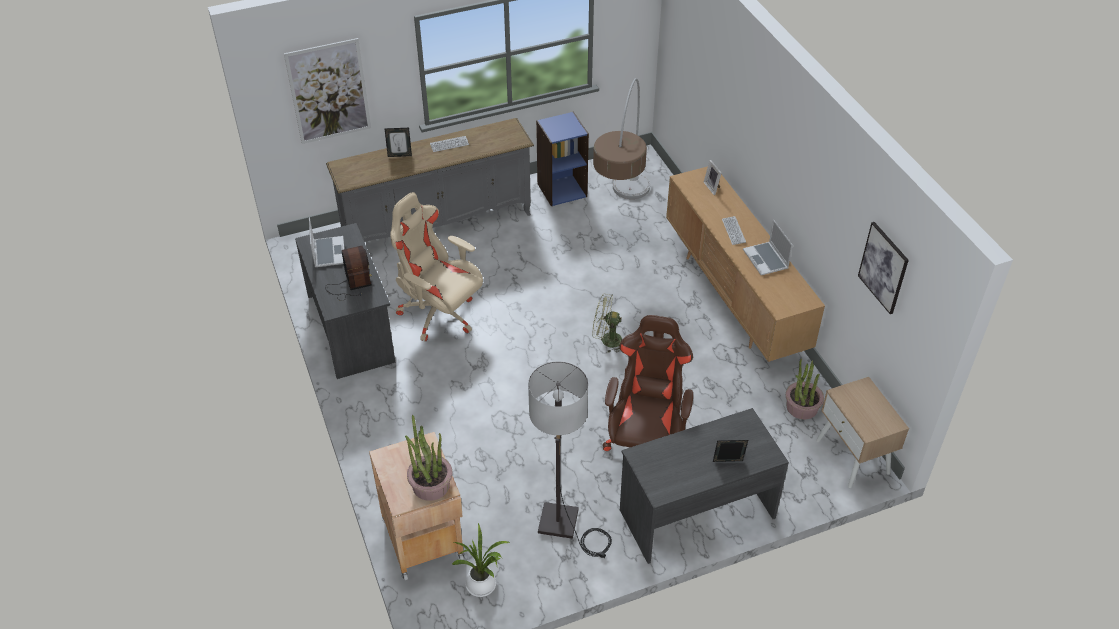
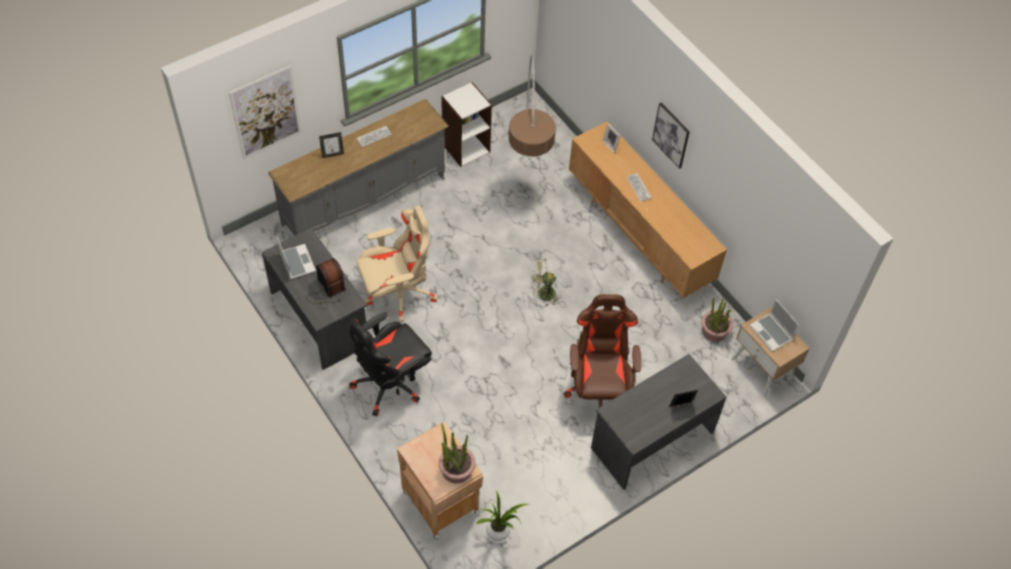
camera: 15 degrees left, 10 degrees up
(410, 402) = (393, 381): none -> black office chair
(442, 317) = (396, 295): beige office chair -> beige office chair turned 135 degrees clockwise
(562, 190) = (465, 148): blue bookcase -> white bookcase
(569, 528) = (555, 471): floor lamp -> none
(766, 260) = (671, 212): laptop -> laptop (771, 333)
(883, 267) = (782, 230): picture -> picture (671, 135)

